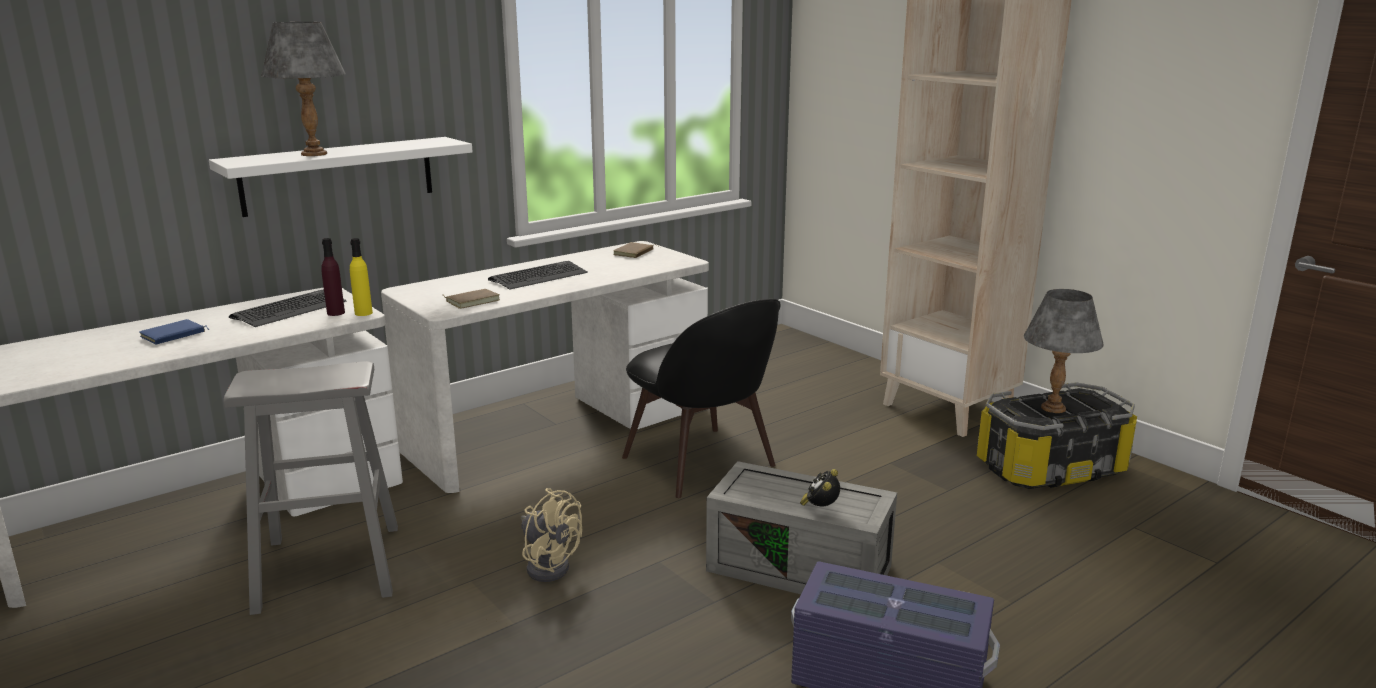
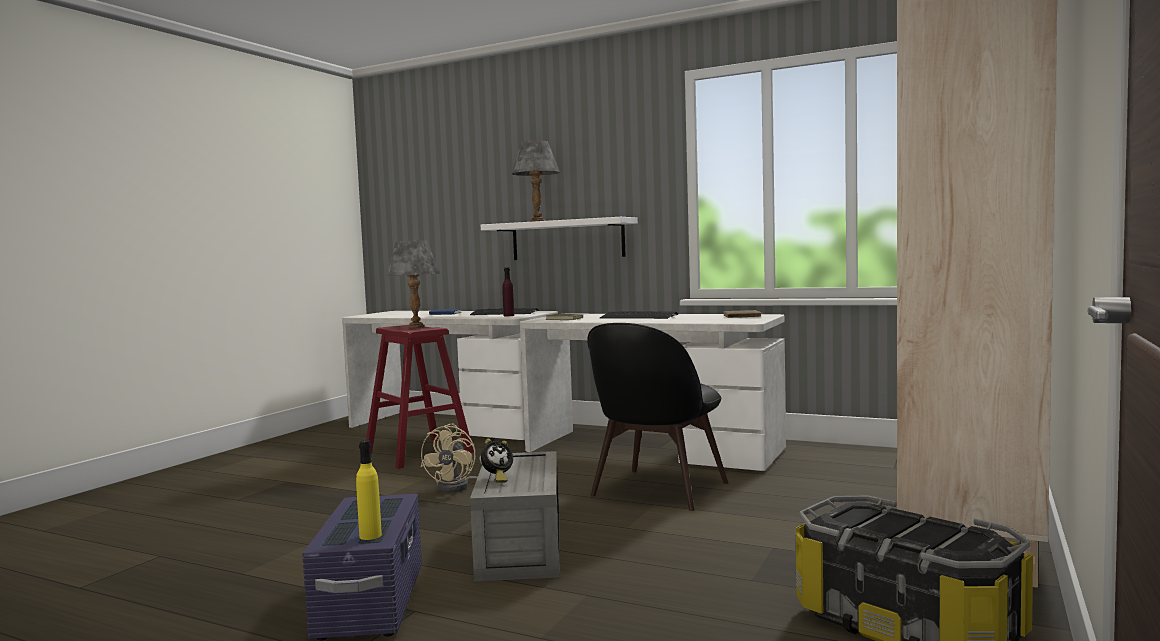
camera: 65 degrees right, 15 degrees down
(329, 567) = (418, 453): grey stool -> red stool
(363, 313) = (514, 317): yellow bottle -> yellow bottle (370, 535)
(820, 508) = (497, 479): alarm clock -> alarm clock turned 150 degrees clockwise
(1053, 408) = (893, 527): grey table lamp -> grey table lamp (416, 327)

